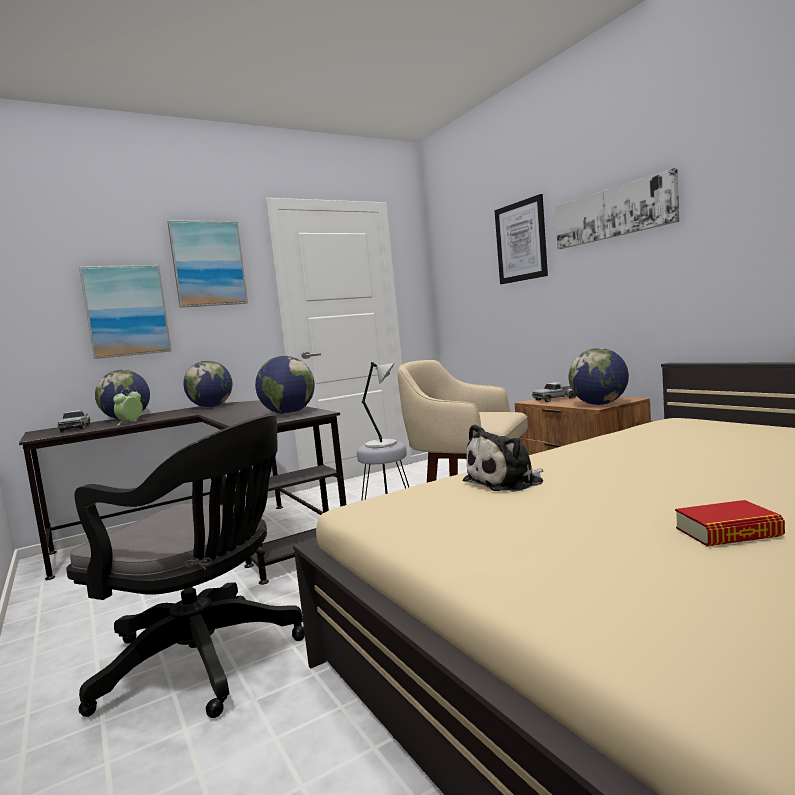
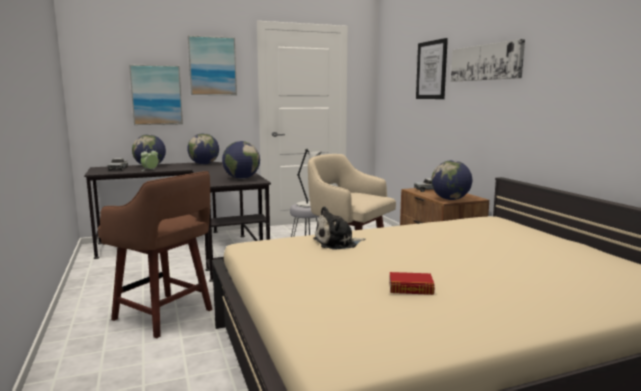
camera: 10 degrees right, 5 degrees up
(208, 660) = (165, 315): black office chair -> brown stool

